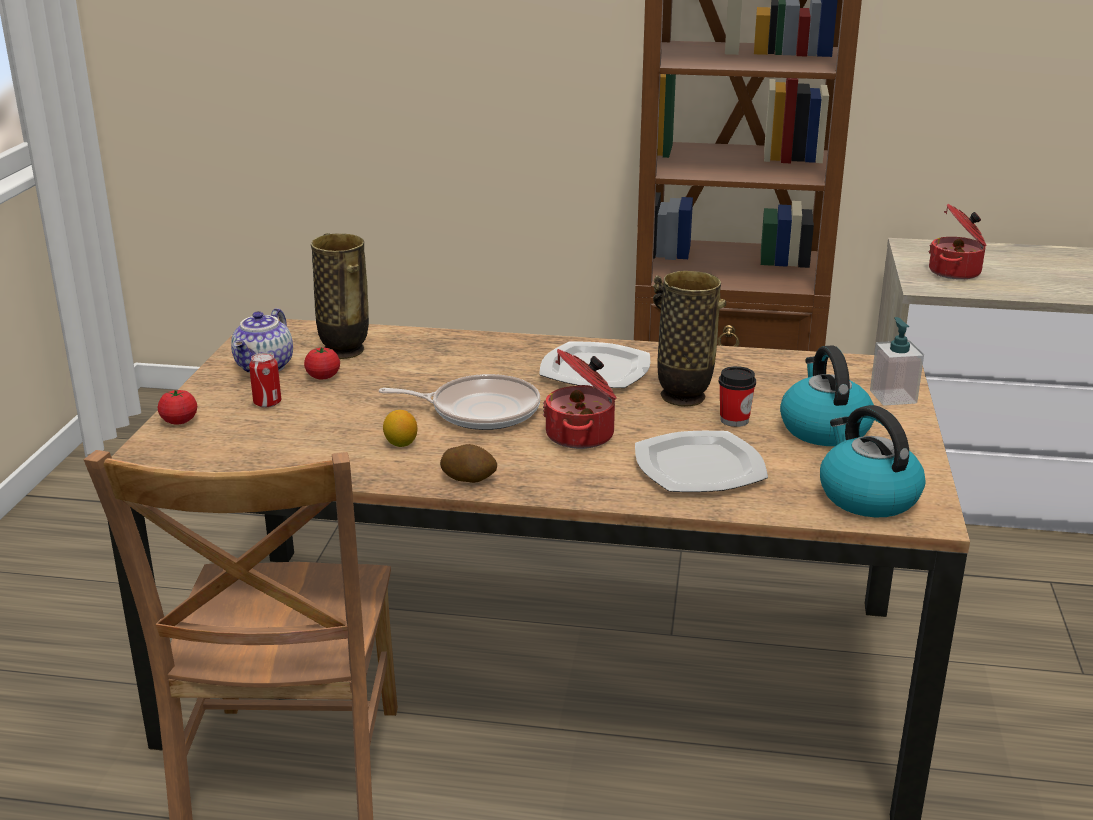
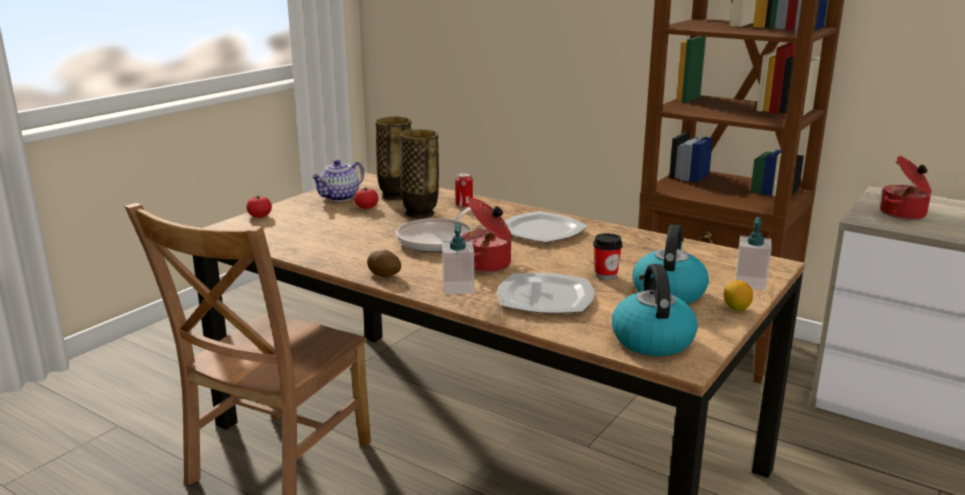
camera: 25 degrees right, 5 degrees down
(267, 403) = (318, 215): can -> can (464, 205)
(401, 444) = (367, 249): lemon -> lemon (736, 308)
(479, 410) = (437, 240): frying pan -> frying pan turned 90 degrees clockwise
(583, 477) = (458, 288): none -> soap dispenser
(683, 397) = (584, 256): vase -> vase (420, 214)

